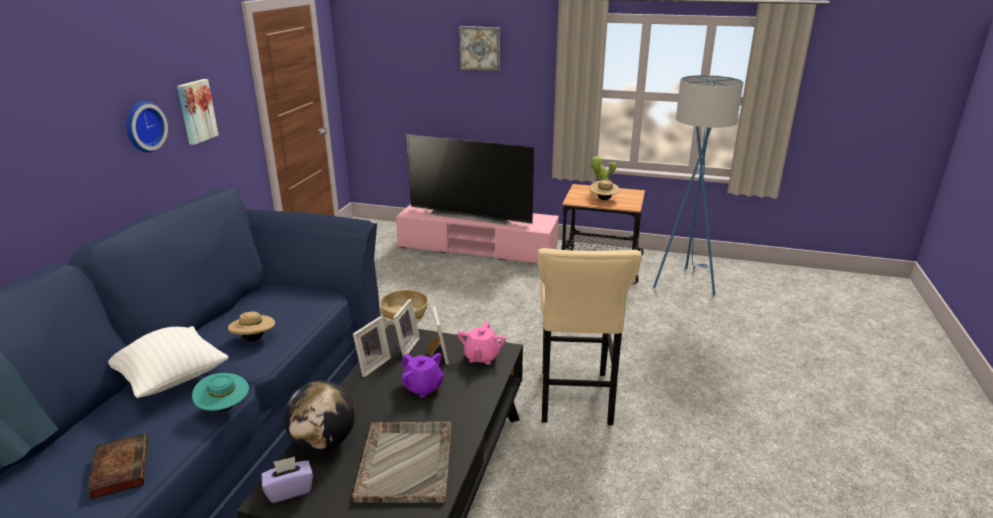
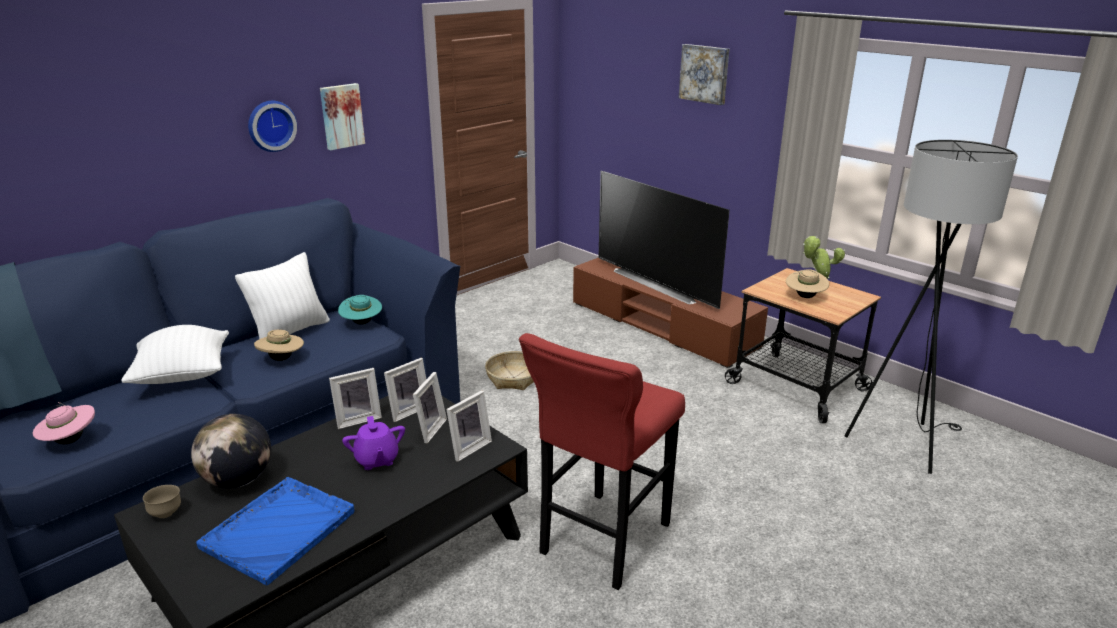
camera: 30 degrees right, 0 degrees up
(120, 468) = (70, 440): book -> pink hat
(224, 408) = (189, 416): turquoise hat -> turquoise hat (361, 323)
(232, 316) = (290, 332): none -> white pillow
(289, 490) = (166, 513): purple tissue box -> brown bowl
(406, 462) = (280, 529): grey tray -> blue tray
(477, 247) = (662, 325): pink tv stand -> brown tv stand
(481, 357) = (468, 447): pink teapot -> picture frame
(575, 400) = (602, 542): beige stool -> red stool
(684, 281) = (901, 440): blue floor lamp -> black floor lamp

